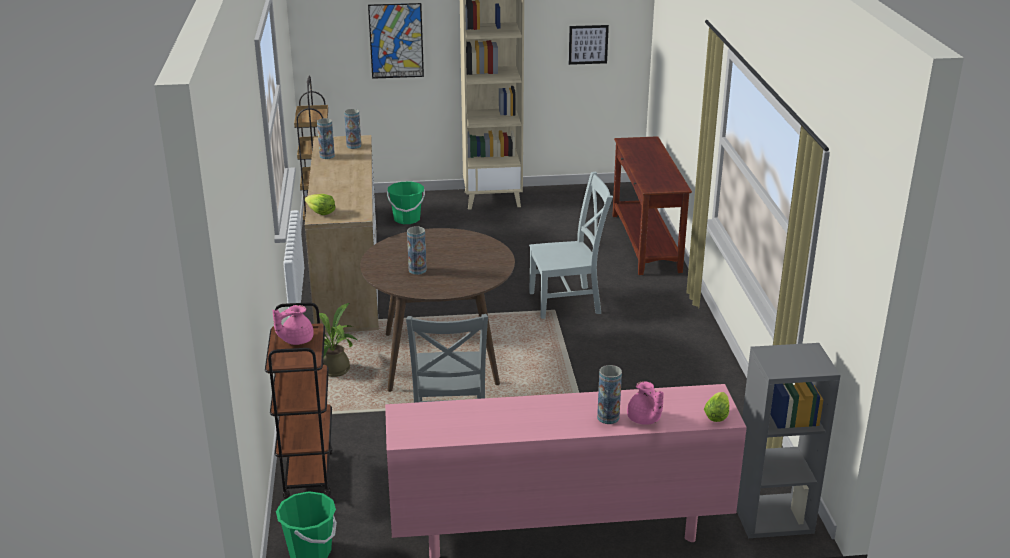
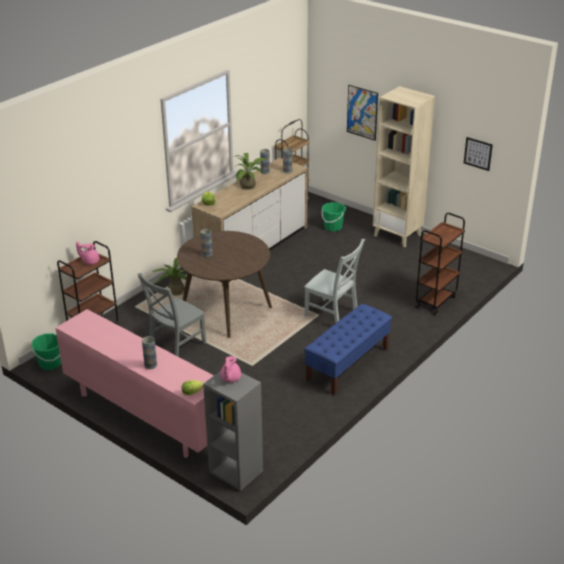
camera: 45 degrees right, 5 degrees up
(338, 176) = (249, 186): none -> potted plant
(644, 419) = (162, 375): pink teapot -> pink teapot (230, 378)
(646, 243) = (436, 303): brown console table -> brown cart
(674, 342) = (347, 364): none -> blue bench

